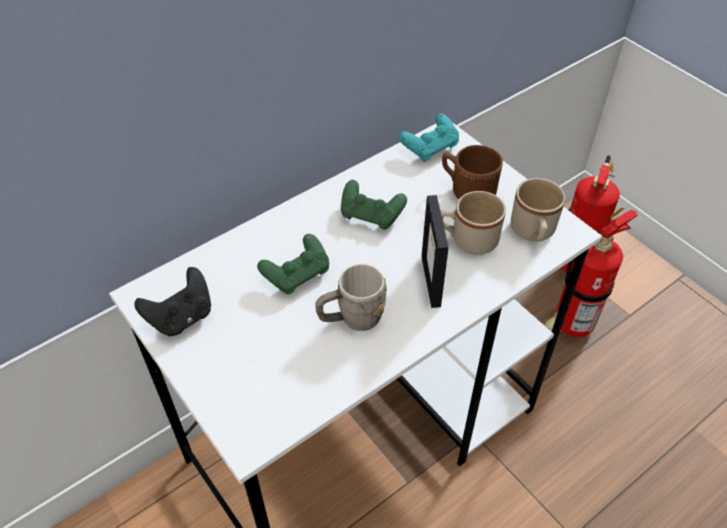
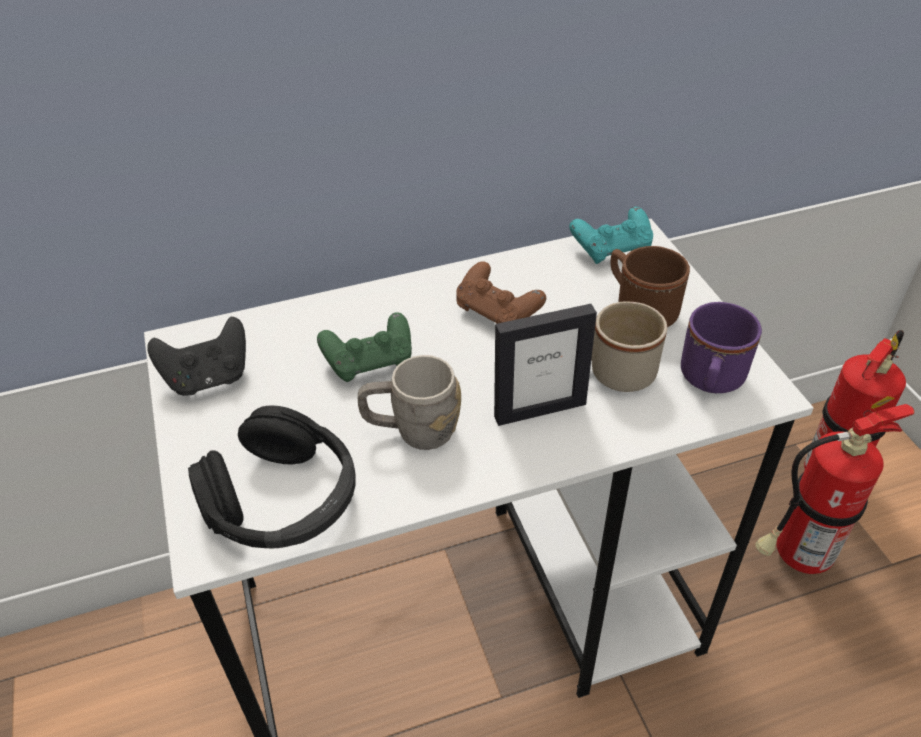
camera: 20 degrees right, 5 degrees down
(284, 393) = (283, 500): none -> black headphones
(371, 215) = (497, 313): green game controller -> brown game controller
(431, 281) = (539, 410): picture frame -> picture frame turned 120 degrees counterclockwise
(533, 233) = (710, 381): beige mug -> purple mug

